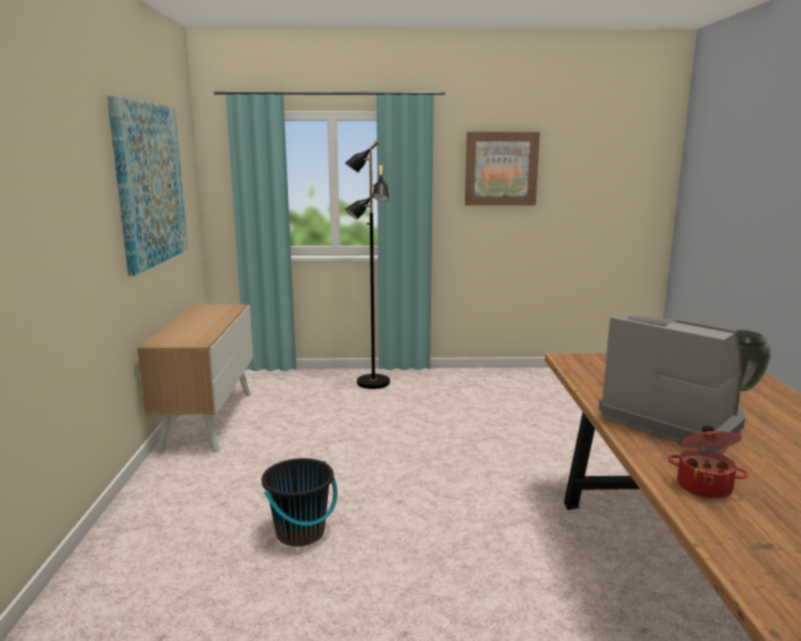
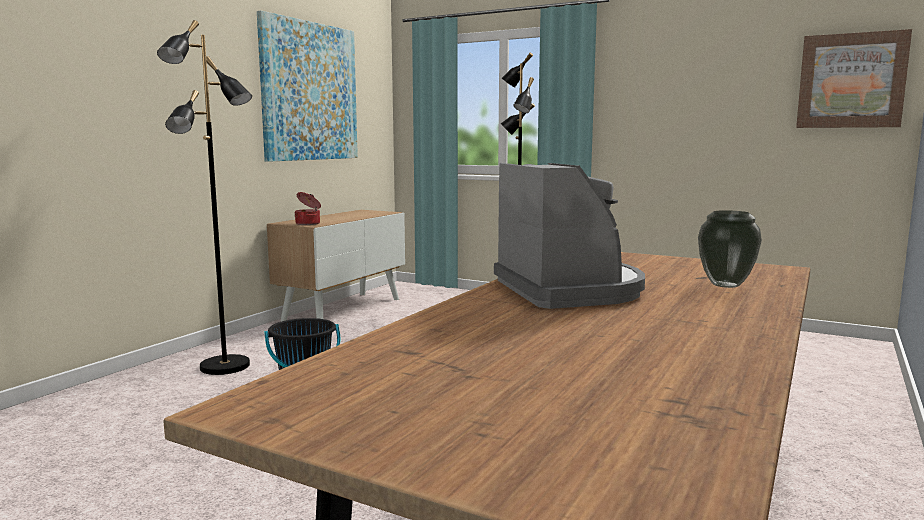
camera: 30 degrees right, 5 degrees down
(180, 535) = (225, 367): none -> black floor lamp
(501, 169) = (677, 80): picture -> picture (851, 81)
(704, 486) = (466, 320): cooking pot -> cooking pot (308, 224)

